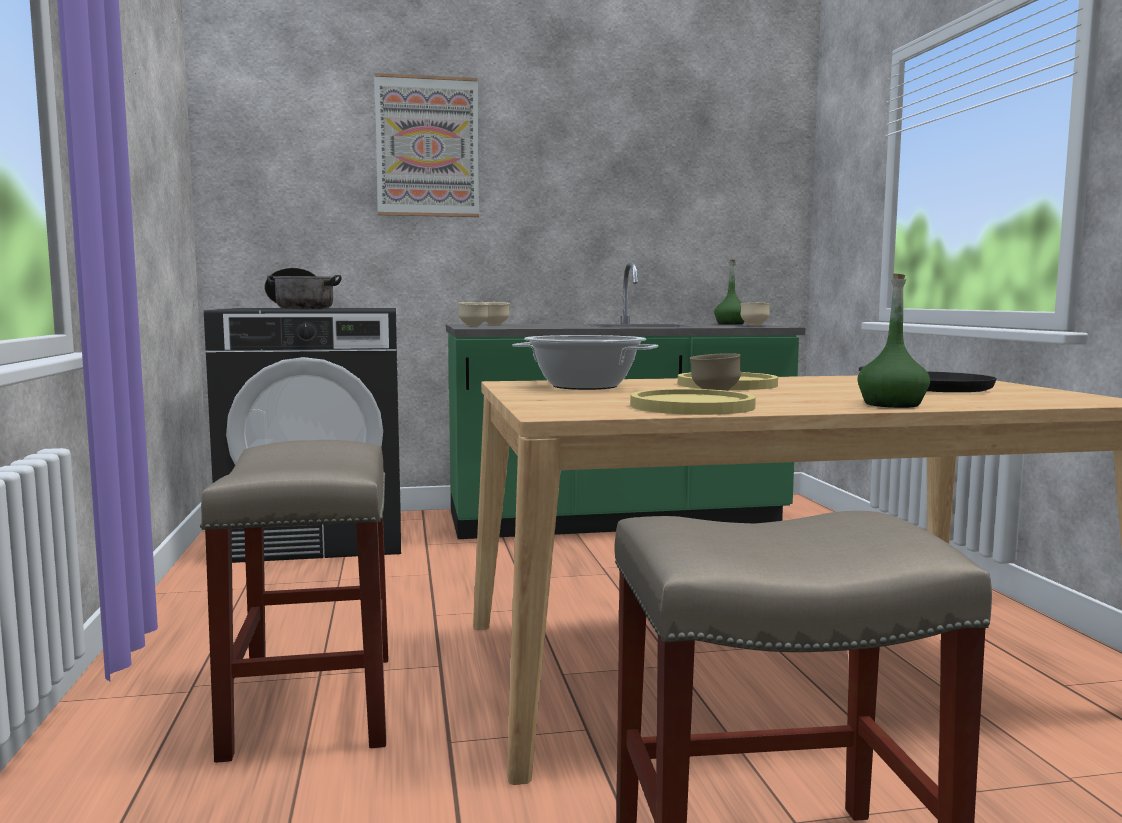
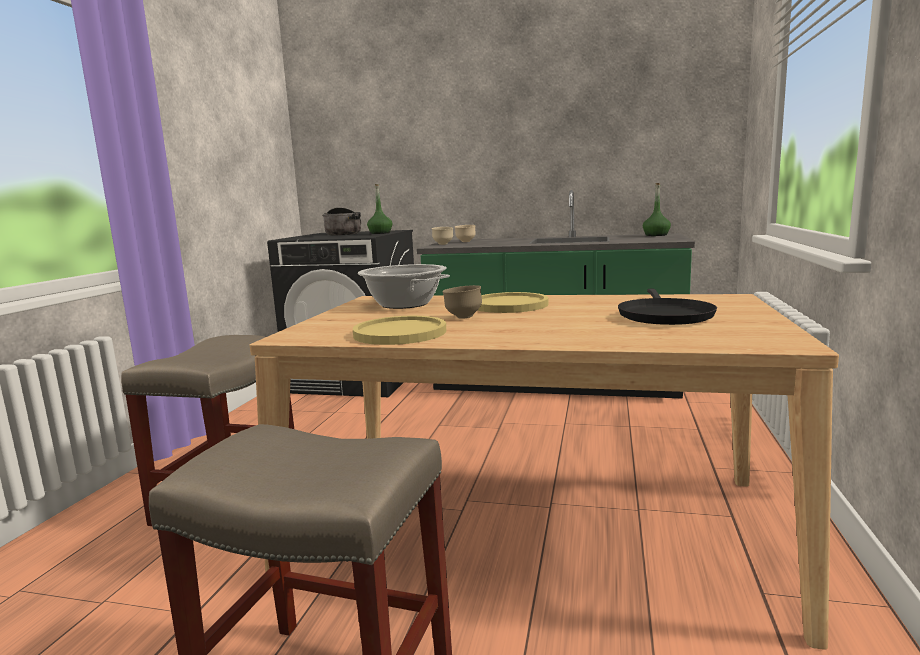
camera: 25 degrees right, 5 degrees up
(427, 147) = (430, 115): picture -> none
(754, 325) = (660, 239): beige bowl -> none
(891, 404) = (555, 339): green bottle -> green bottle (380, 233)

